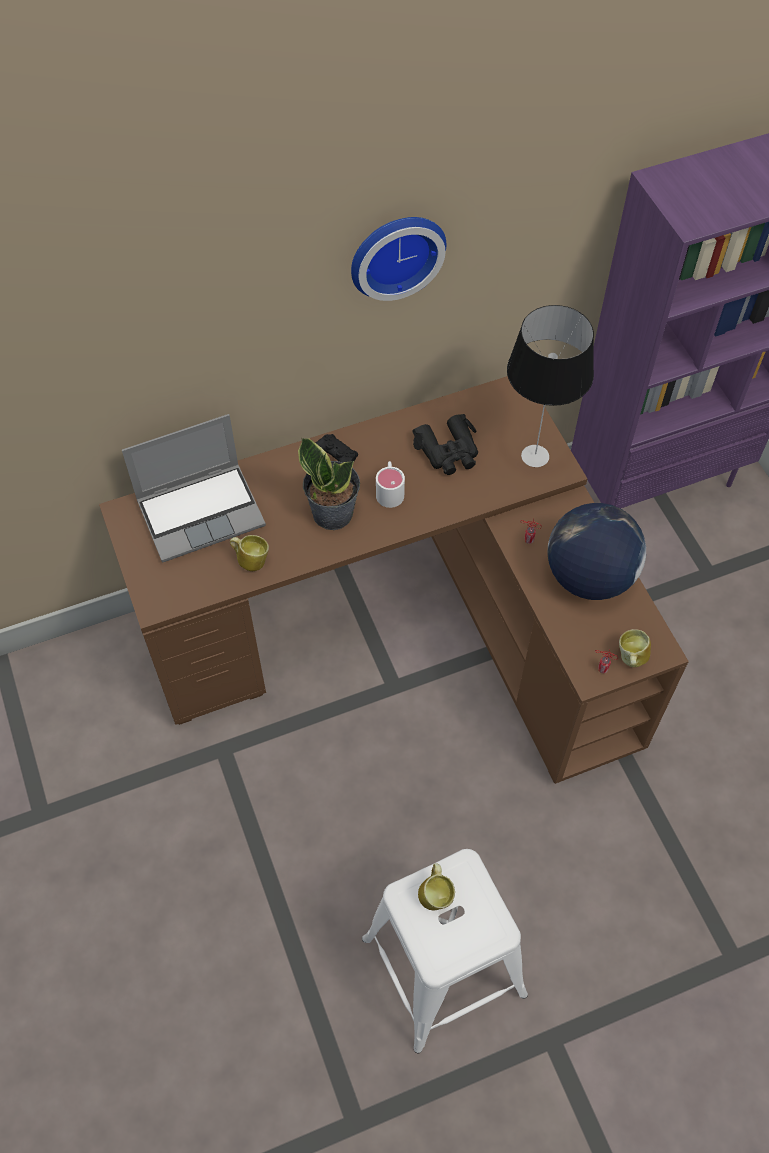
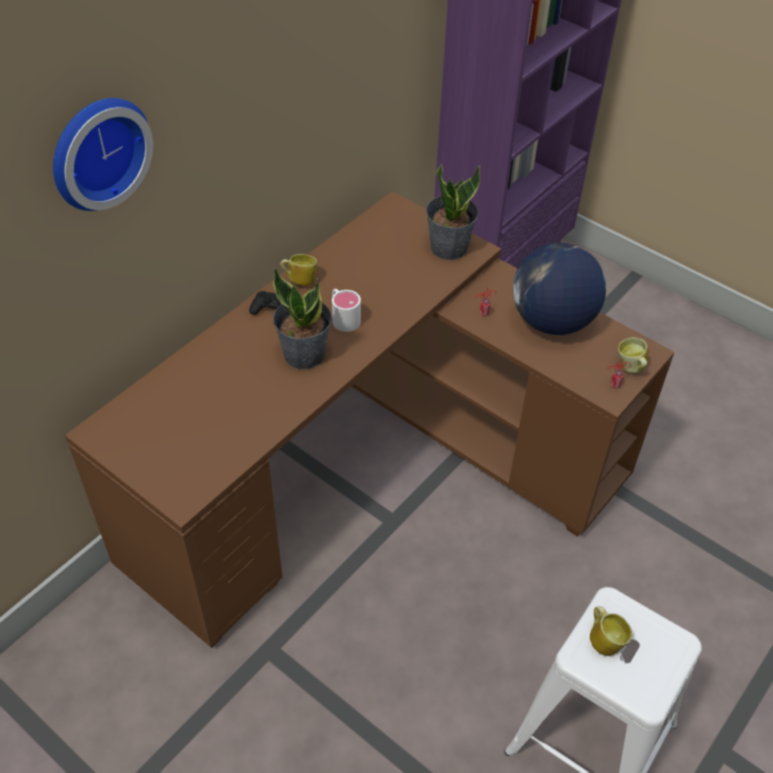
camera: 30 degrees left, 10 degrees down
(202, 512) = (177, 401): laptop -> none
(251, 560) = (253, 422): mug -> mug (299, 280)
(395, 252) = (288, 73): wall clock -> wall clock (96, 151)
(448, 451) = (373, 269): black binoculars -> none
(536, 456) = (448, 247): table lamp -> potted plant

